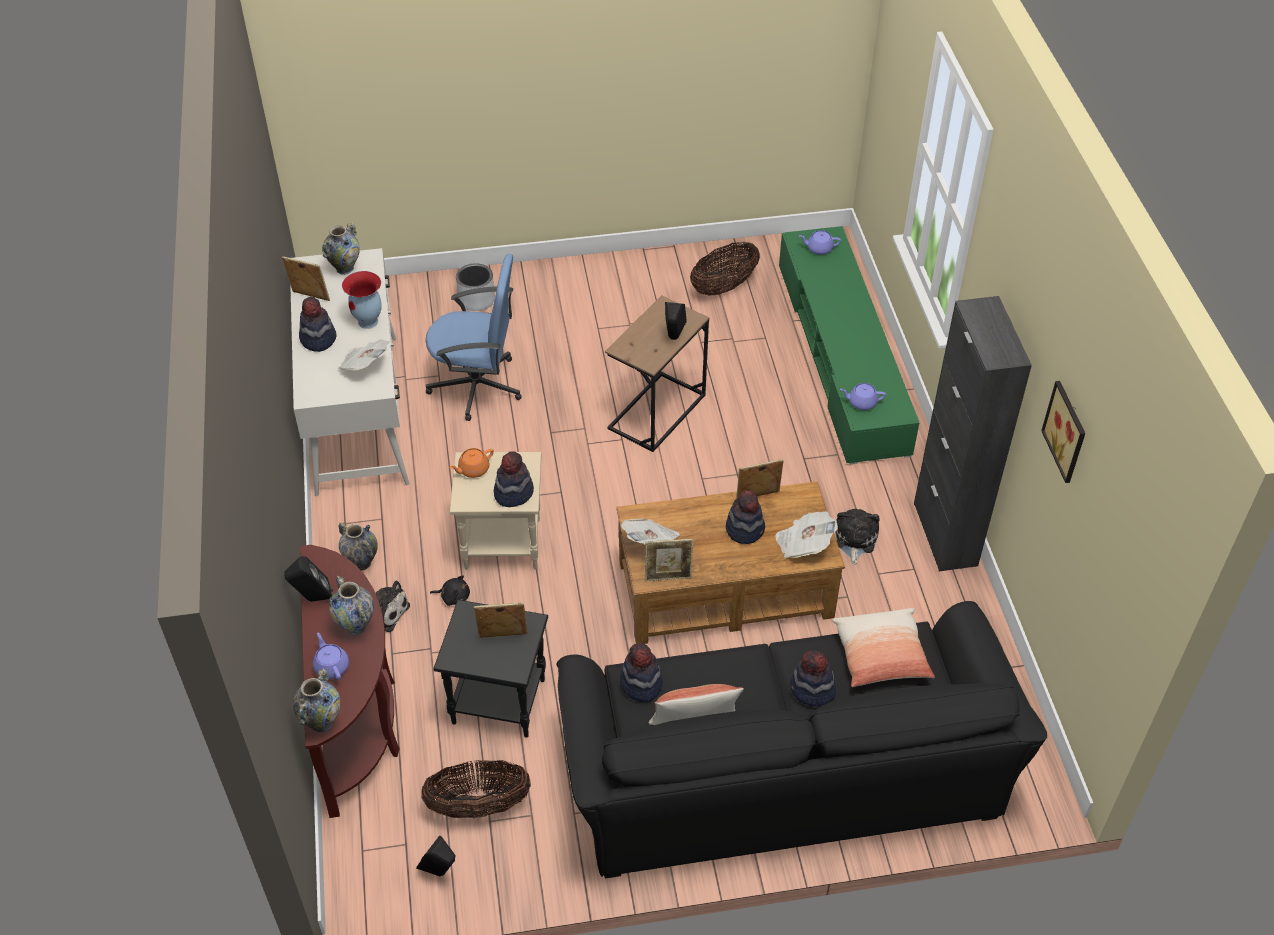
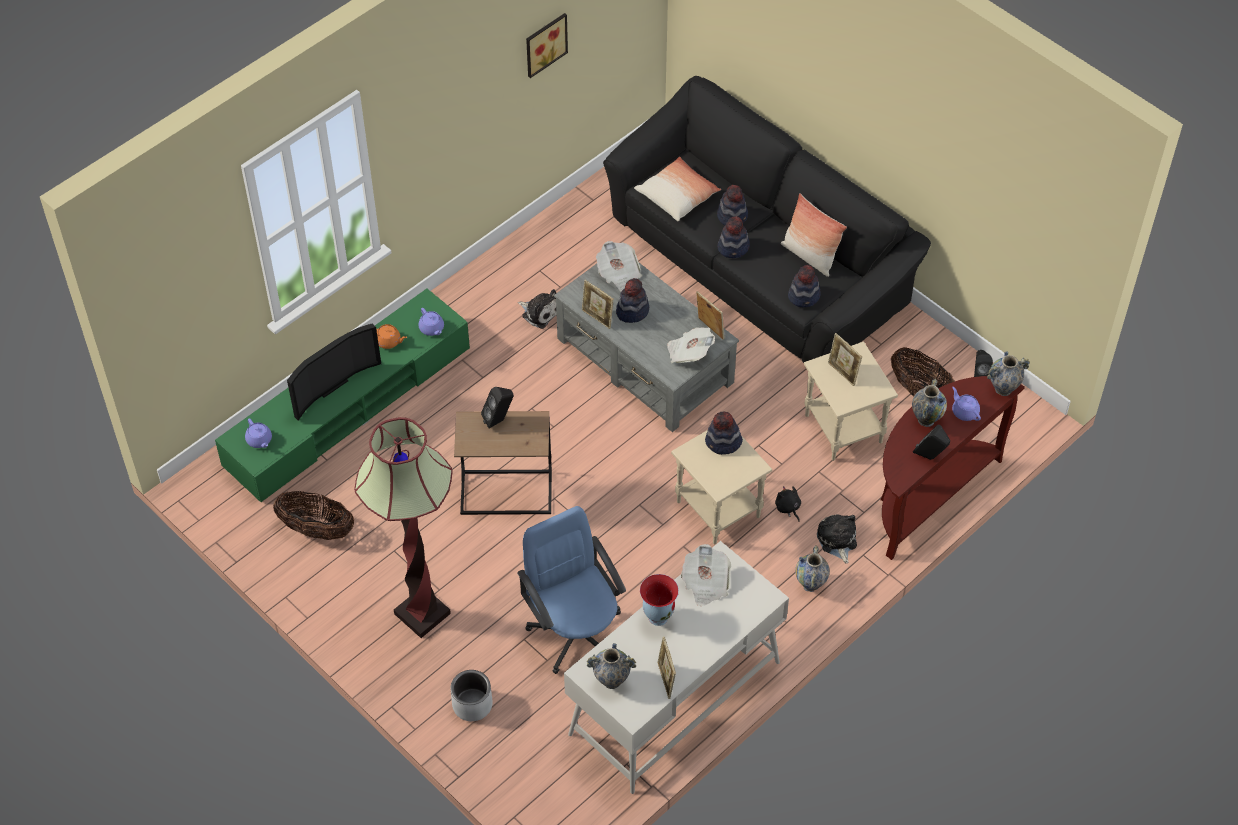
camera: 125 degrees left, 5 degrees up
(318, 338) = (706, 638): hat -> hat (733, 247)
(331, 666) = (964, 412): purple teapot -> purple teapot turned 120 degrees clockwise
(473, 469) = (723, 479): orange teapot -> orange teapot (388, 341)
(497, 703) = (845, 429): black side table -> beige side table
(585, 309) = (422, 614): none -> floor lamp
(724, 588) = (645, 361): brown coffee table -> grey coffee table
(847, 311) = (330, 384): none -> television
(854, 540) = (540, 312): plush toy -> plush toy turned 120 degrees counterclockwise
(945, 534) = (493, 267): black cabinet -> none

